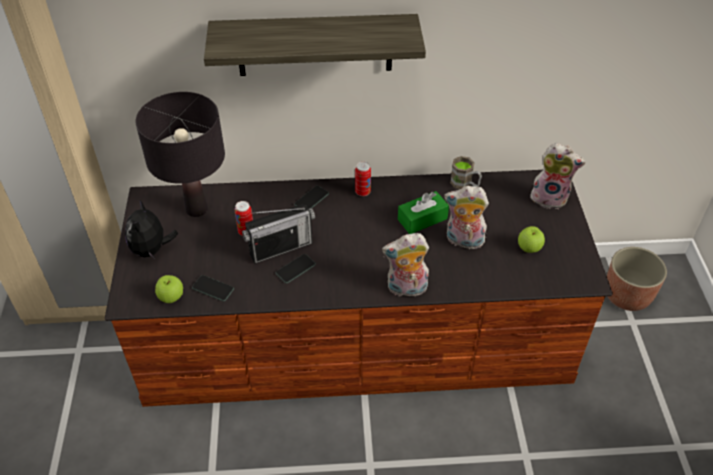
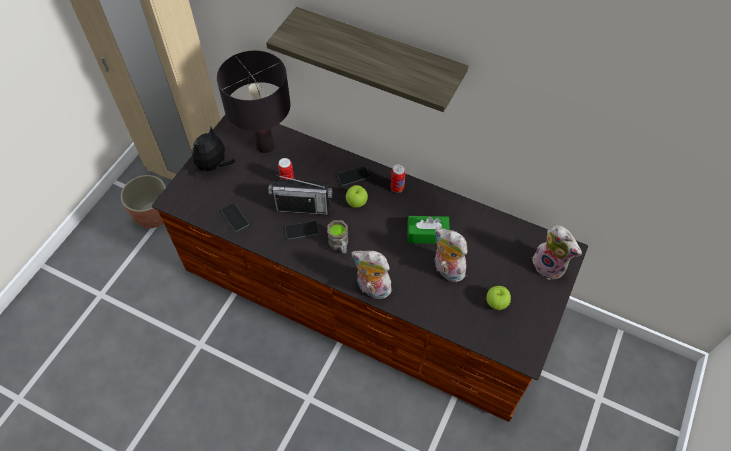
camera: 30 degrees right, 10 degrees up
(171, 297) = (203, 210): apple -> apple (356, 202)
(465, 184) = (486, 219): brown mug -> brown mug (340, 245)
(627, 296) = (611, 373): planter -> planter (153, 215)

